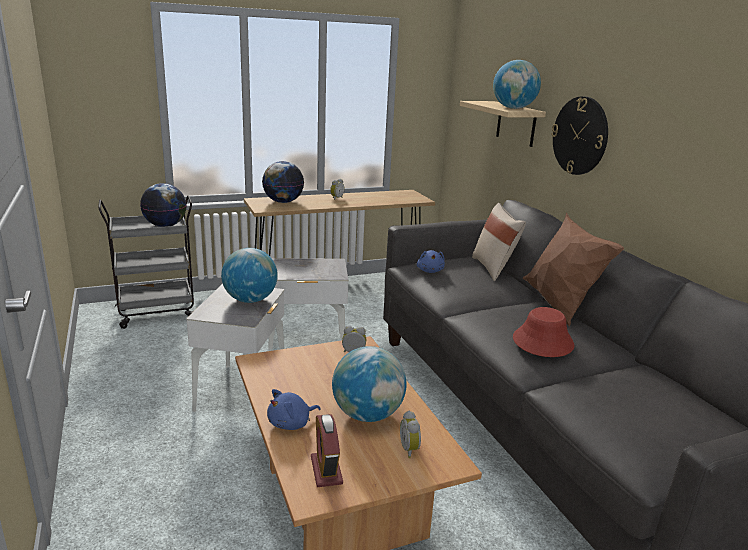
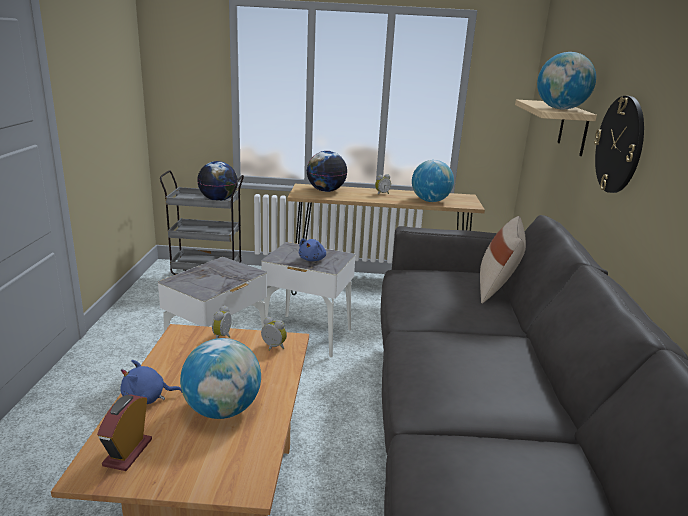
camera: 25 degrees right, 0 degrees up
(250, 300) = (226, 276): globe -> globe (430, 201)
(410, 449) = (224, 458): alarm clock -> alarm clock (223, 336)
(430, 271) = (421, 280): blue plush toy -> blue plush toy (312, 259)
(542, 342) = (462, 382): red hat -> none
(558, 306) = (530, 347): brown pillow -> none

